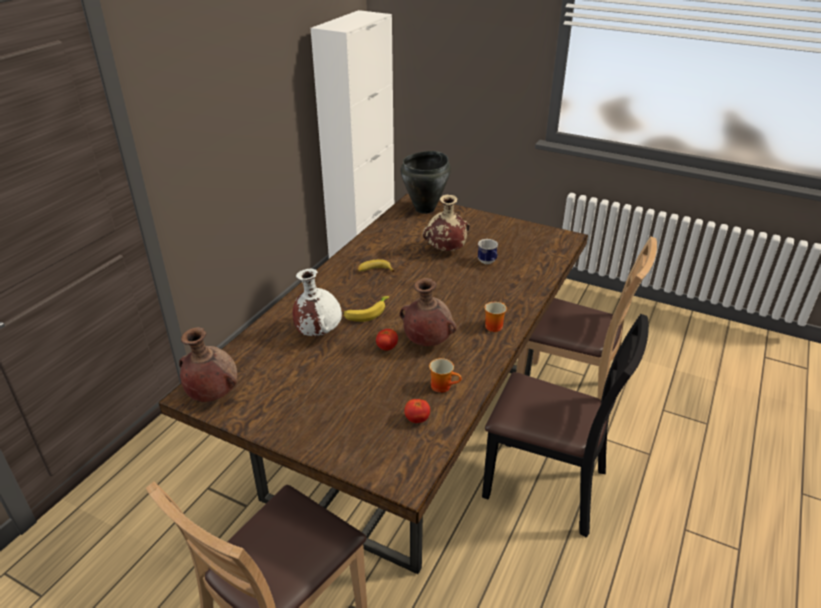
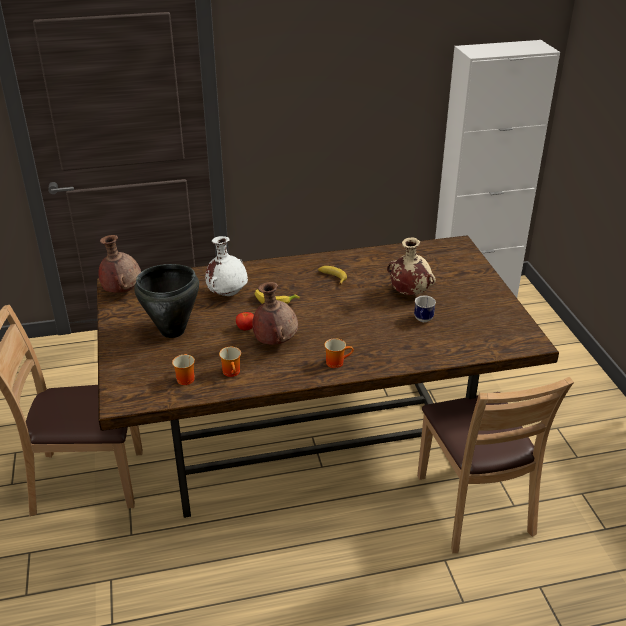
camera: 50 degrees right, 0 degrees up
(417, 419) = (184, 378): tomato -> mug
(425, 209) = (457, 255): black cooking pot -> black cooking pot (173, 331)
(546, 486) = (343, 547): black chair -> none

